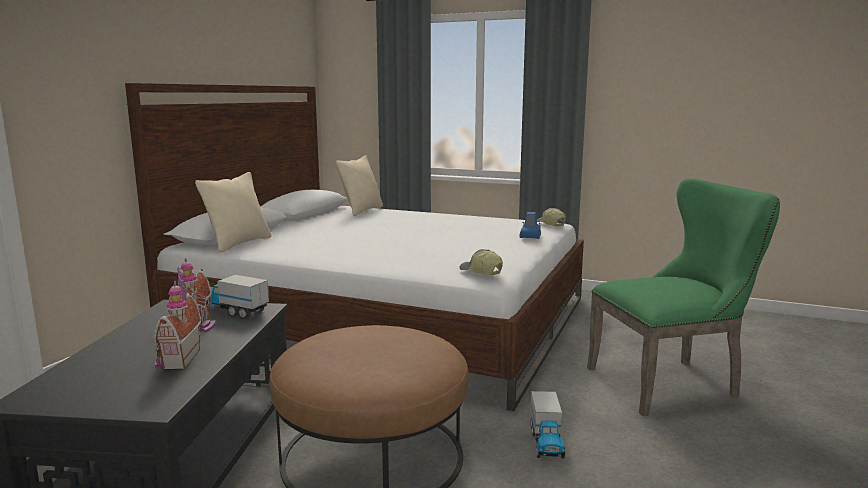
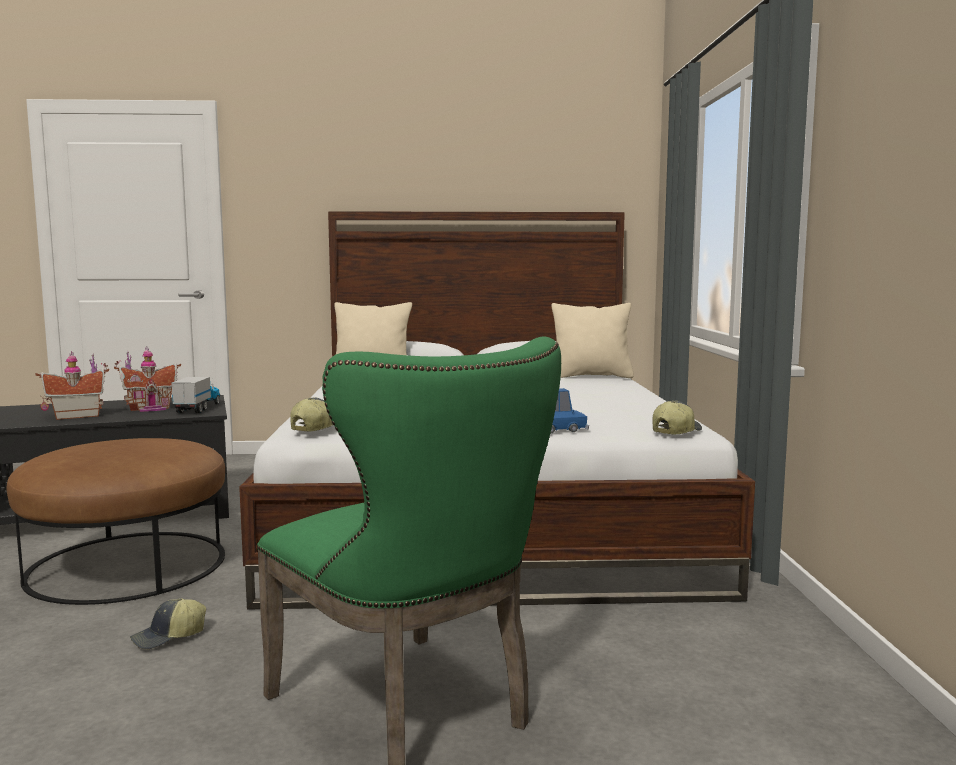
camera: 65 degrees right, 5 degrees down
(546, 441) = (169, 637): toy truck -> cap

